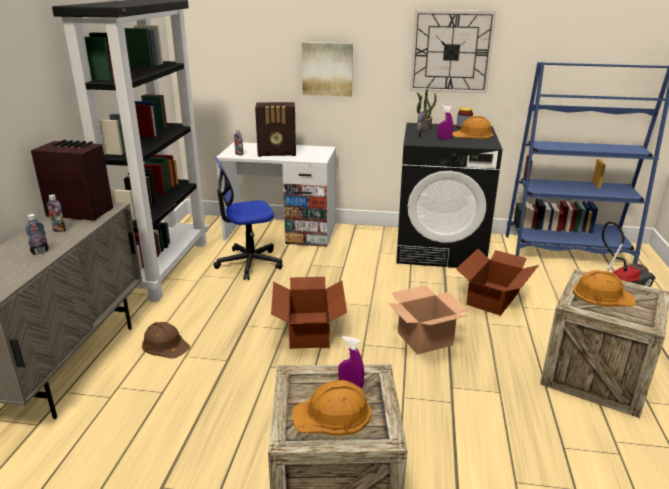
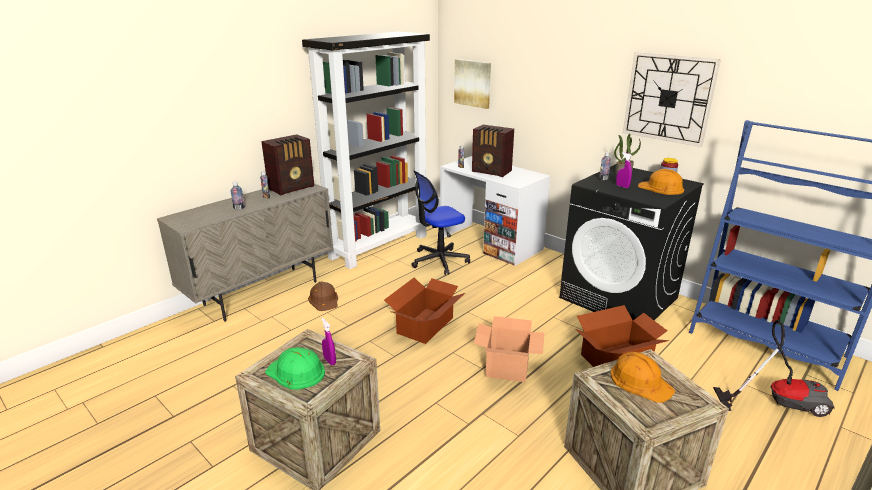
camera: 35 degrees right, 0 degrees up
(80, 212) = (292, 188): radio -> radio turned 90 degrees clockwise
(249, 263) = (439, 260): office chair -> office chair turned 45 degrees counterclockwise
(327, 69) = (552, 101): picture -> picture (473, 83)
(332, 414) = (296, 372): orange hard hat -> green hard hat

